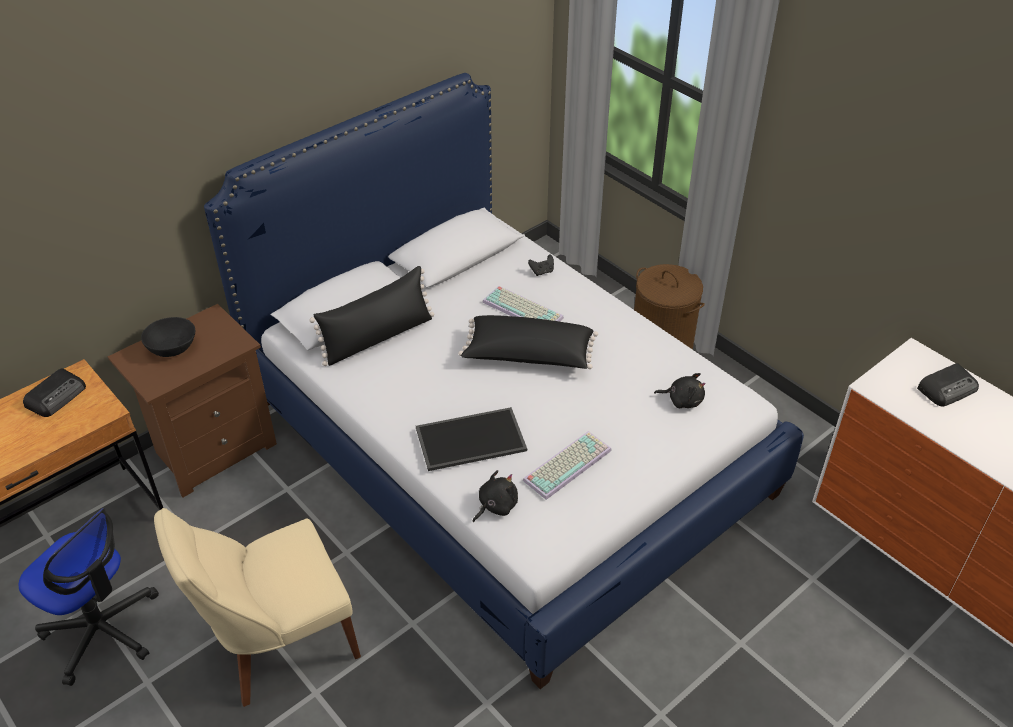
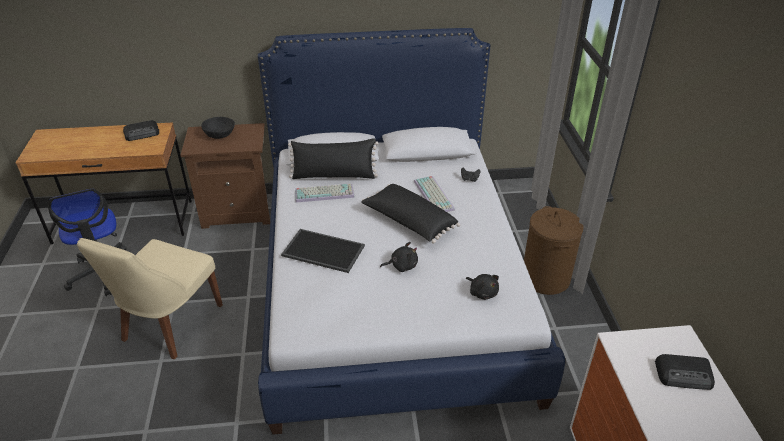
camera: 35 degrees right, 5 degrees down
(278, 645) = (169, 325): beige chair -> beige chair turned 75 degrees counterclockwise
(495, 506) = (298, 294): black plush toy -> black plush toy (402, 266)
(567, 463) = (364, 292): keyboard -> keyboard (325, 193)

